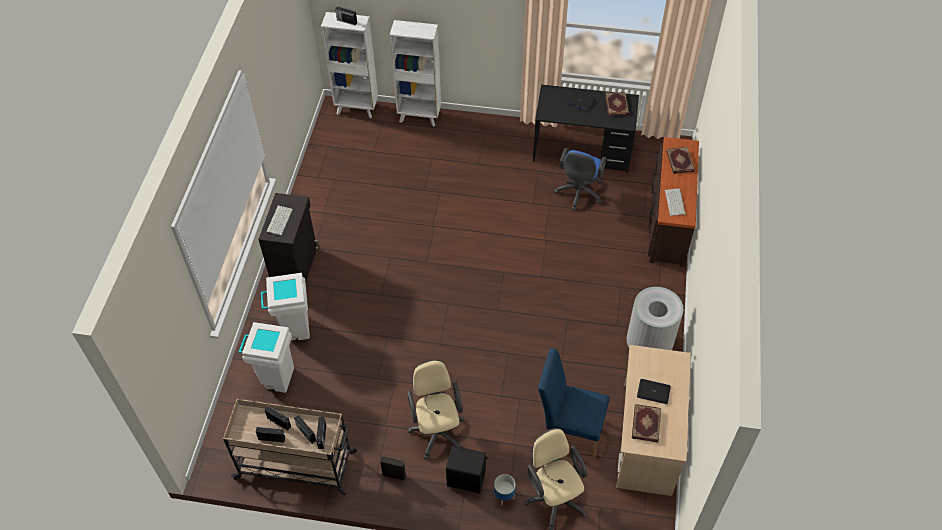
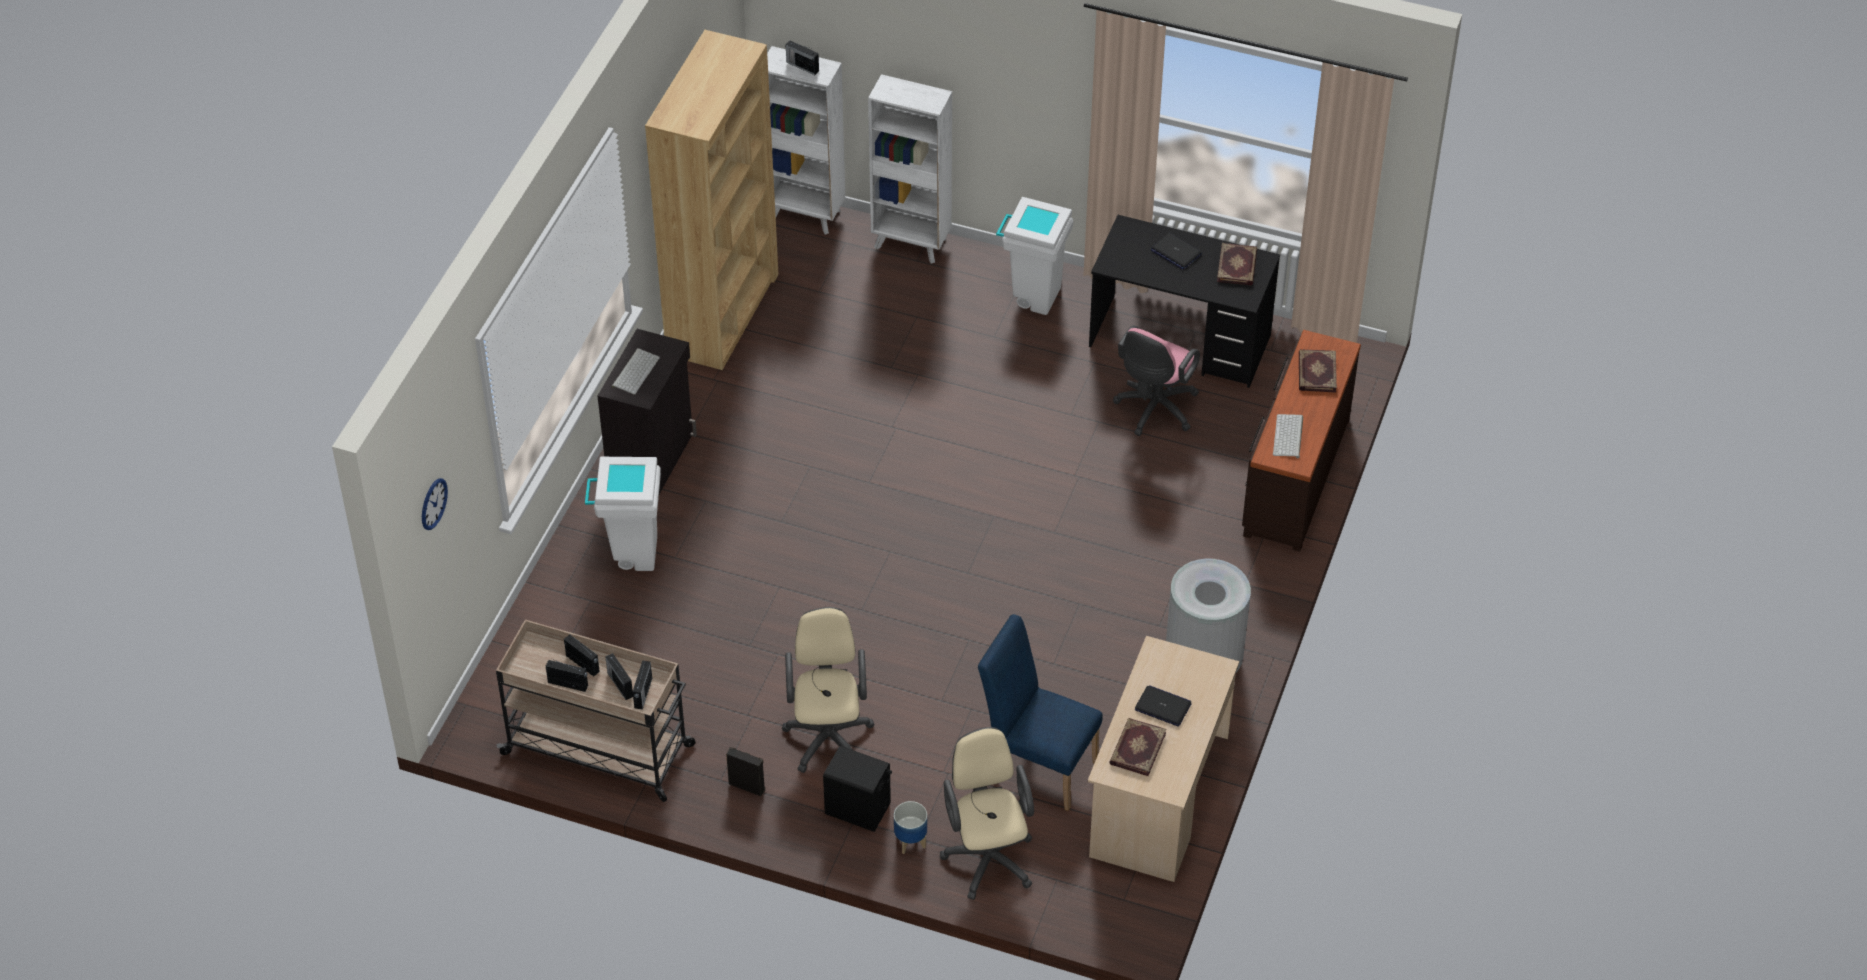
camera: 10 degrees right, 5 degrees down
(161, 342) = (433, 504): none -> wall clock
(275, 378) = (588, 621): white trash can -> white trash can (1032, 296)
(321, 172) = (723, 314): none -> brown bookcase
(578, 194) = (1154, 410): blue office chair -> pink office chair

